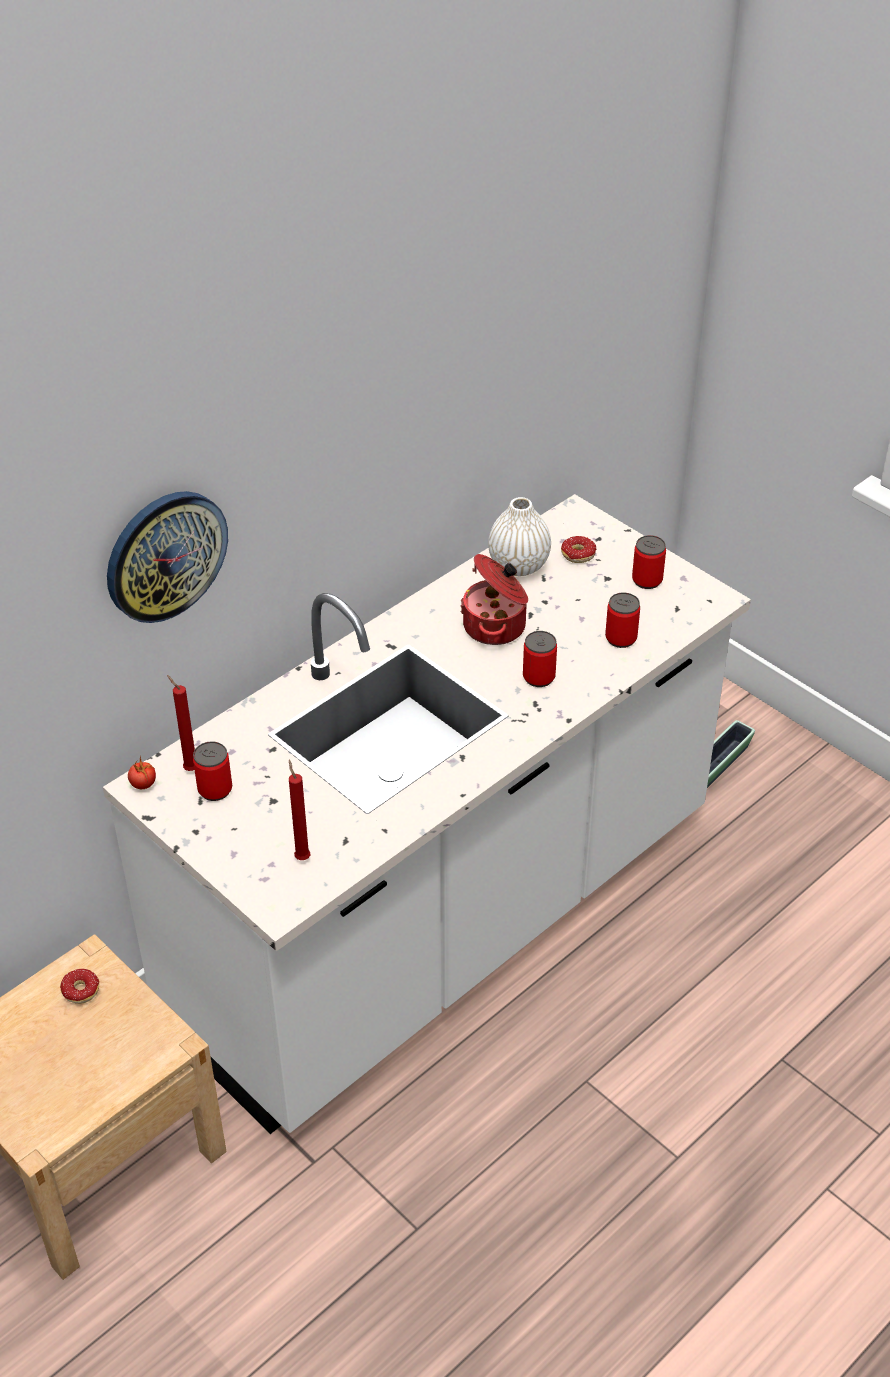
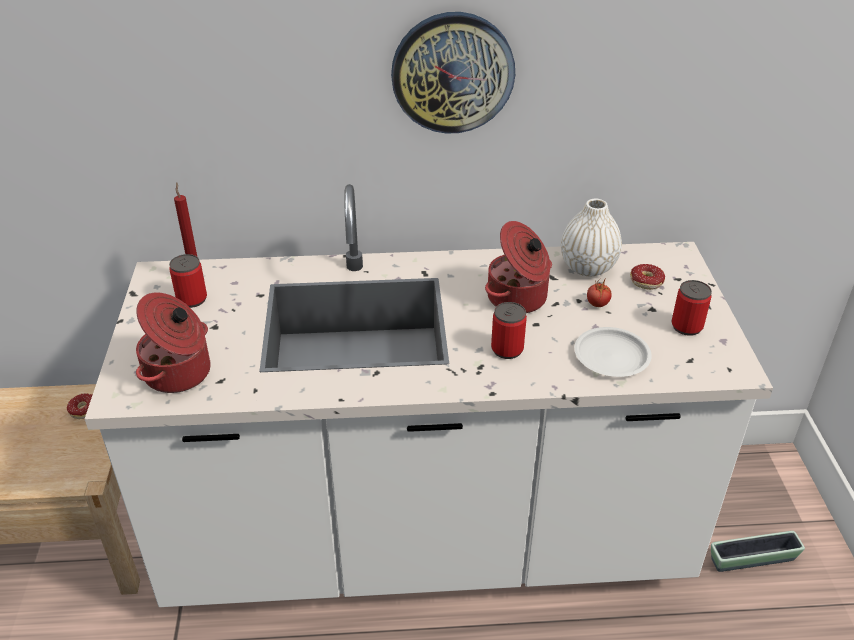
camera: 40 degrees right, 5 degrees down
(143, 784) = (158, 273): tomato -> tomato (597, 304)
(165, 555) = (211, 82): wall clock -> wall clock (452, 73)
(301, 856) = (179, 373): red candle -> cooking pot
(621, 638) = (611, 357): can -> white plate

